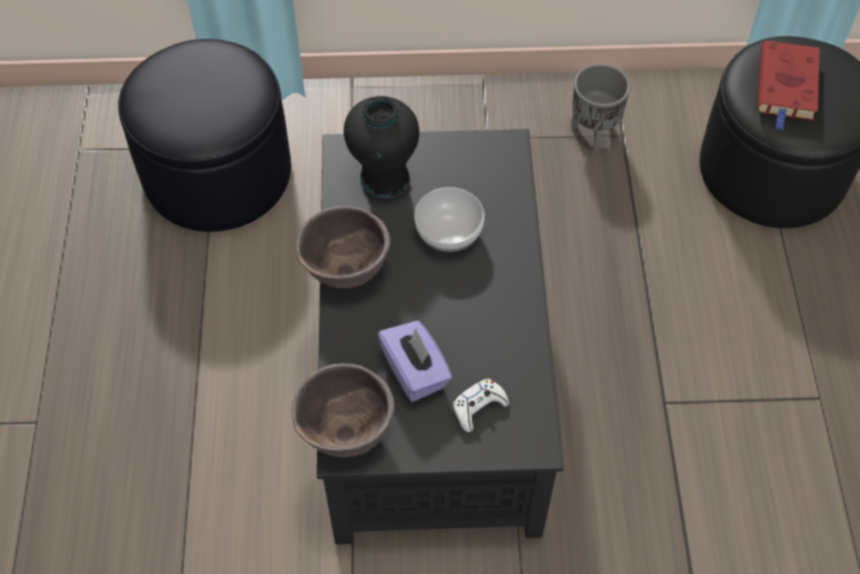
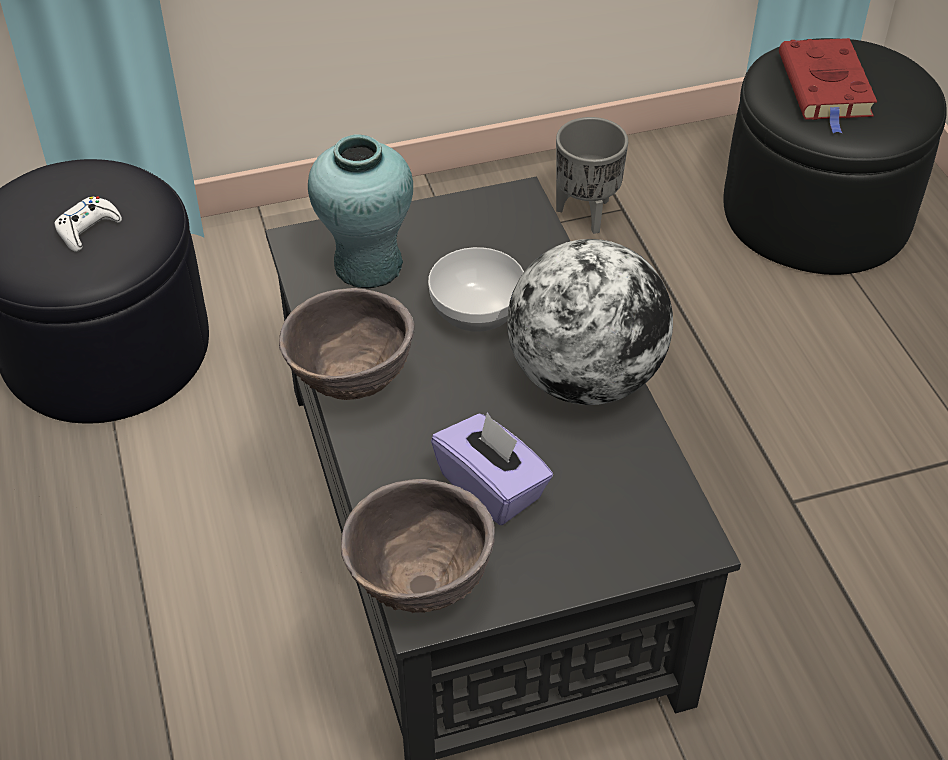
camera: 15 degrees left, 10 degrees down
(384, 179) = (367, 265): black vase -> turquoise vase
(478, 407) = (596, 512): white game controller -> white game controller (88, 229)
(506, 303) = (584, 378): none -> globe

